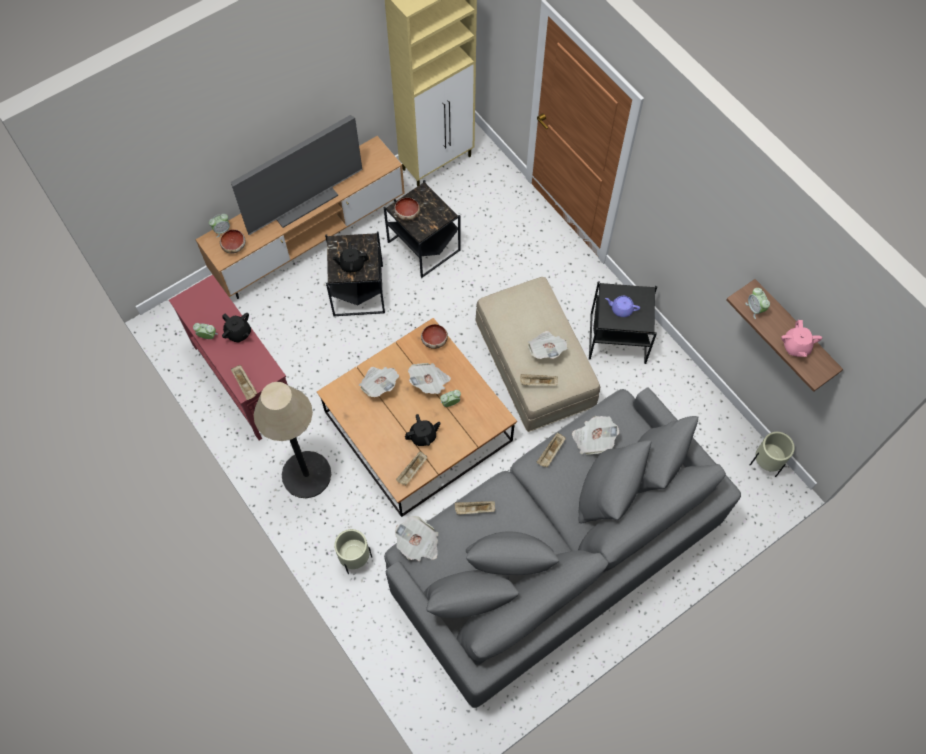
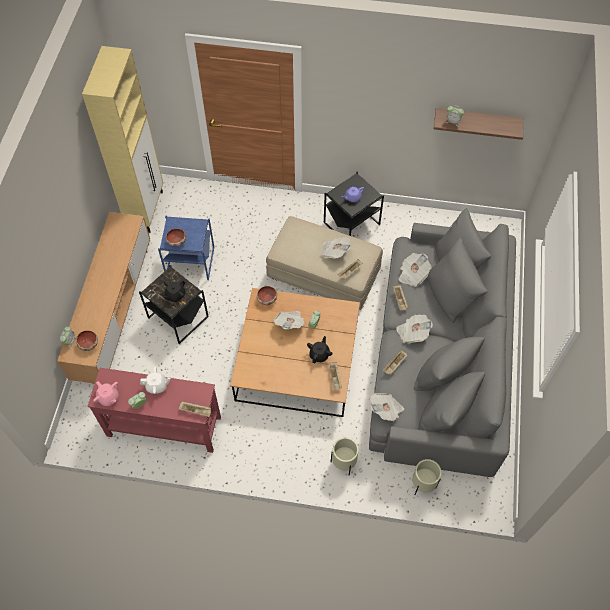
camera: 45 degrees left, 5 degrees down
(238, 333) = (157, 386): black teapot -> white teapot
(302, 200) = (103, 283): television -> none
(306, 474) = (263, 445): floor lamp -> none
(379, 384) = (263, 349): newspaper -> newspaper (412, 333)
(424, 246) = (190, 261): black side table -> blue side table
(765, 464) = (489, 225): beige planter -> beige planter (422, 485)
(795, 346) = (491, 124): pink teapot -> pink teapot (108, 397)

